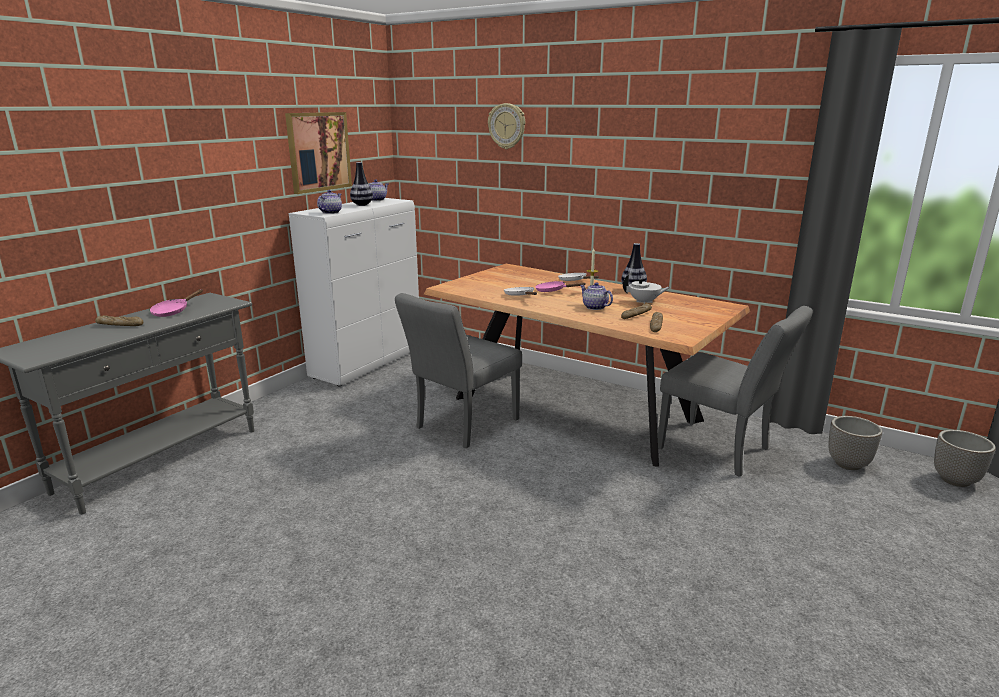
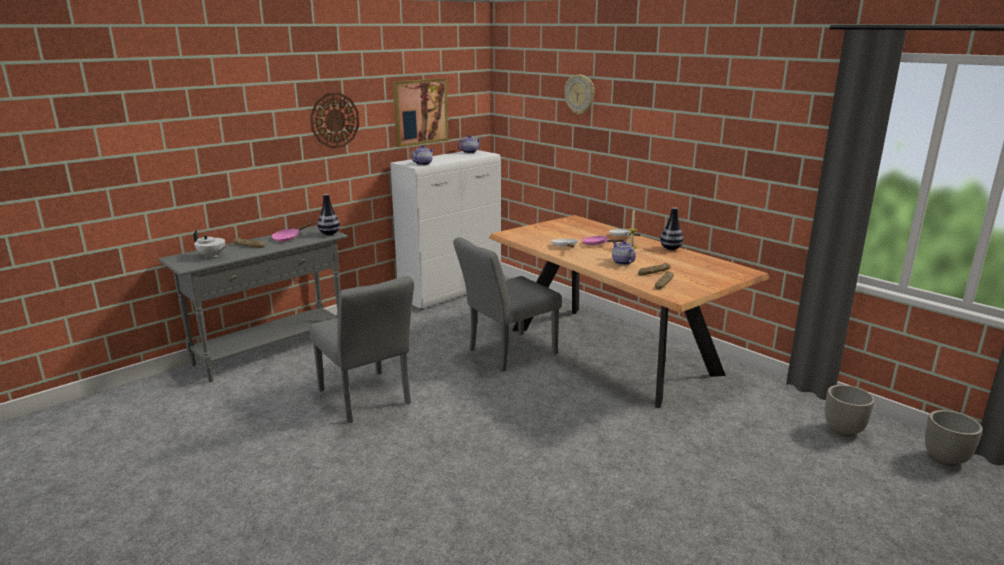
camera: 15 degrees right, 0 degrees up
(218, 159) = (334, 120): none -> wall clock
(362, 205) = (453, 157): vase -> vase (329, 234)
(644, 302) = (671, 261): white teapot -> white teapot (212, 256)
(721, 451) = (726, 403): grey chair -> grey chair (367, 400)

